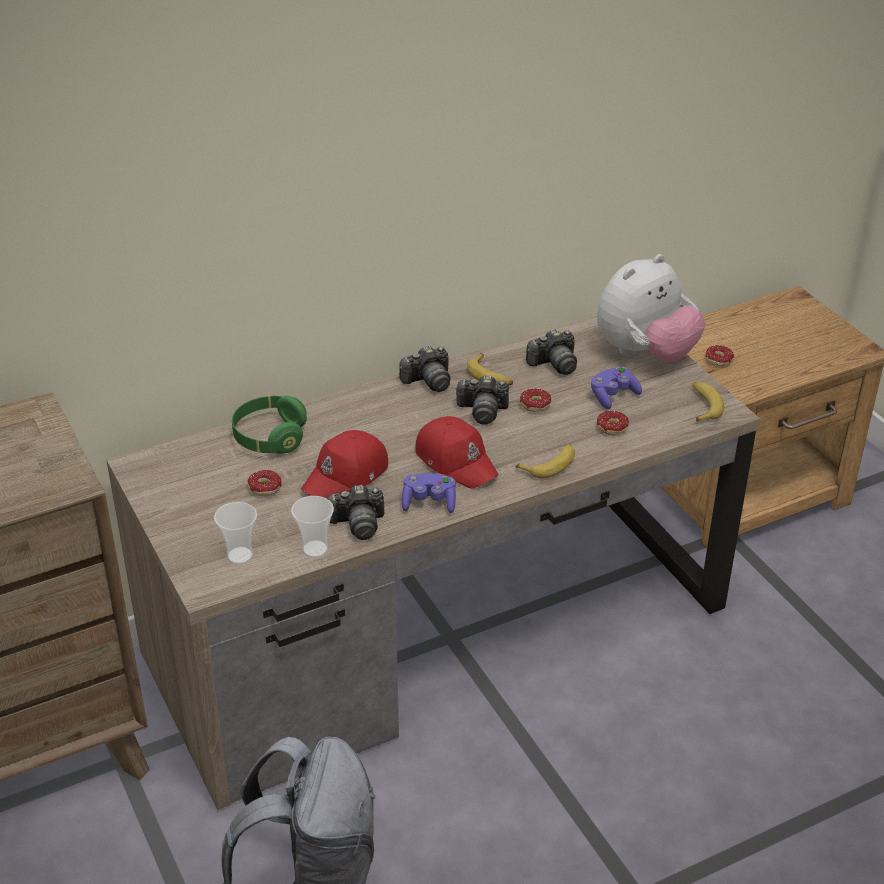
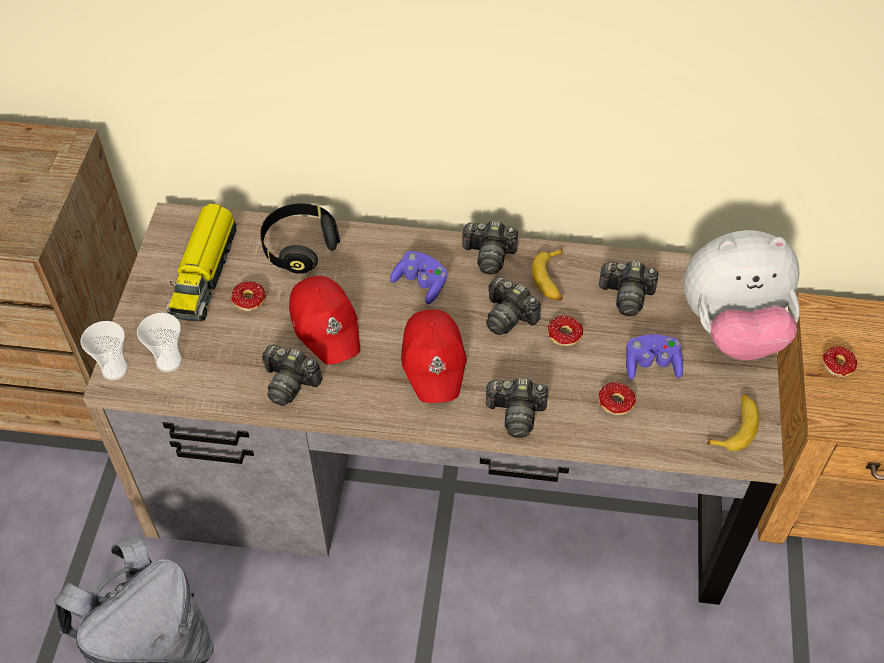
camera: 35 degrees right, 15 degrees up
(205, 486) = (205, 272): none -> toy truck
(269, 437) = (300, 247): green headphones -> black headphones
(315, 549) = (232, 390): cup -> cup (115, 370)
(347, 476) = (326, 324): red cap -> red cap turned 105 degrees counterclockwise
(429, 503) = (369, 394): purple game controller -> purple game controller (421, 284)
(550, 465) = (516, 413): banana -> camera

